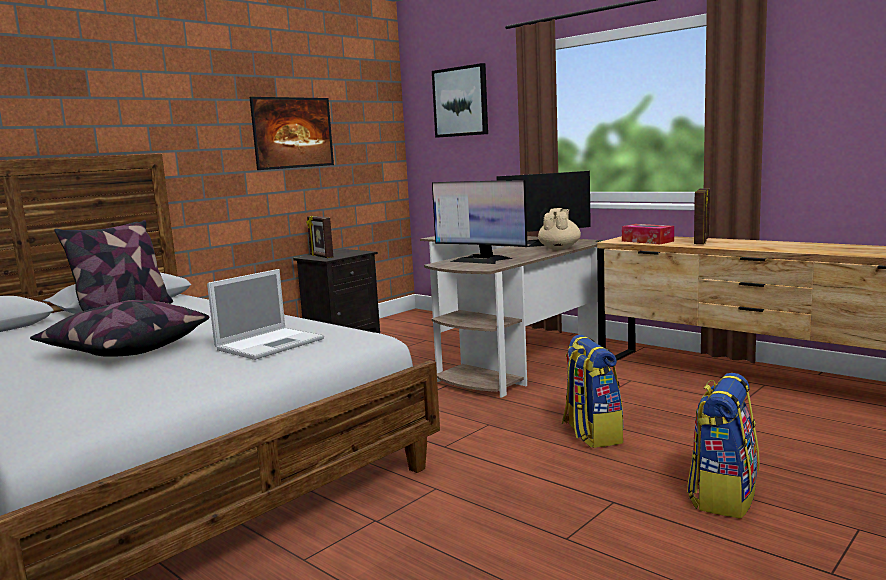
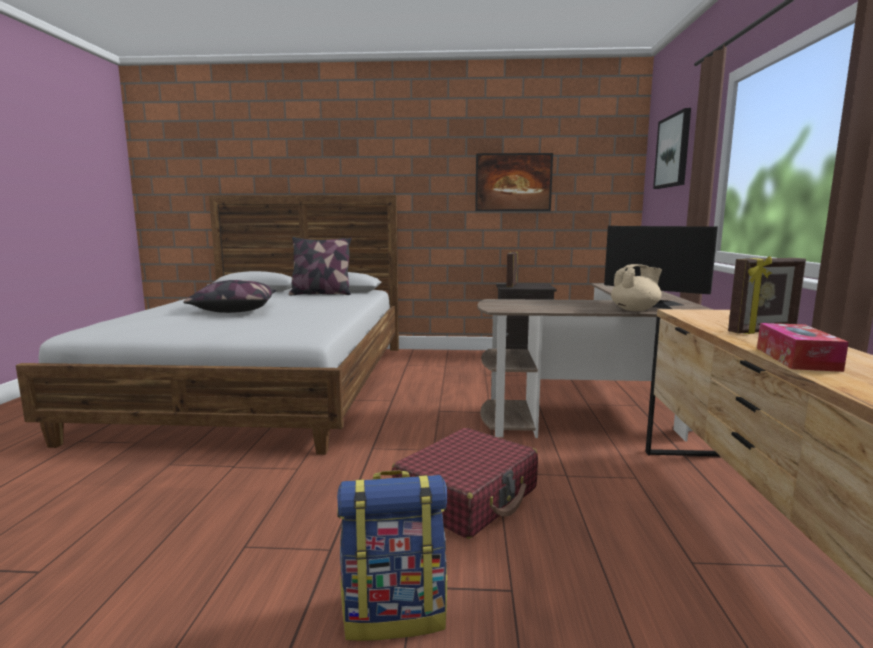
camera: 50 degrees right, 0 degrees up
(271, 343) = (267, 324): laptop -> none
(481, 260) = (531, 304): monitor -> none
(591, 434) = (467, 497): backpack -> red suitcase
(647, 241) = (705, 318): tissue box -> tissue box (796, 359)

